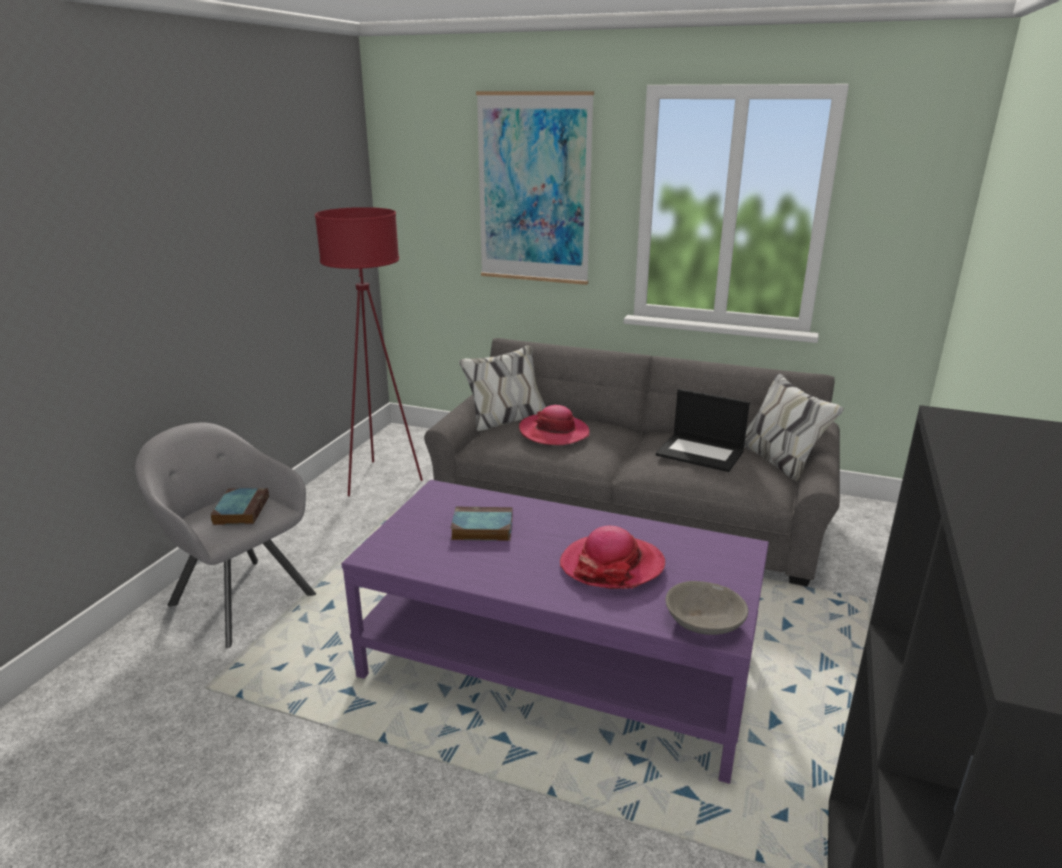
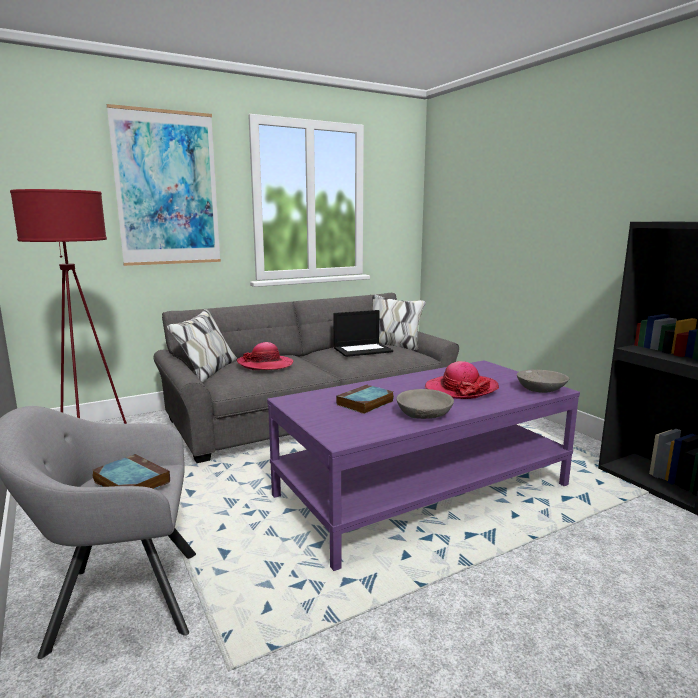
camera: 50 degrees left, 10 degrees down
(494, 572) = (424, 414): none -> grey bowl

